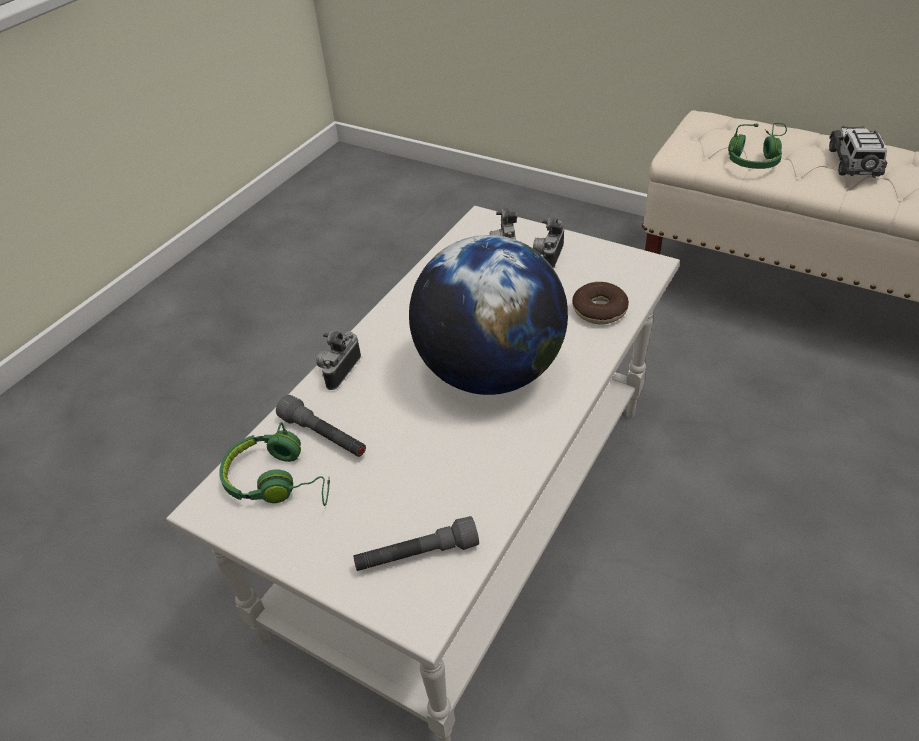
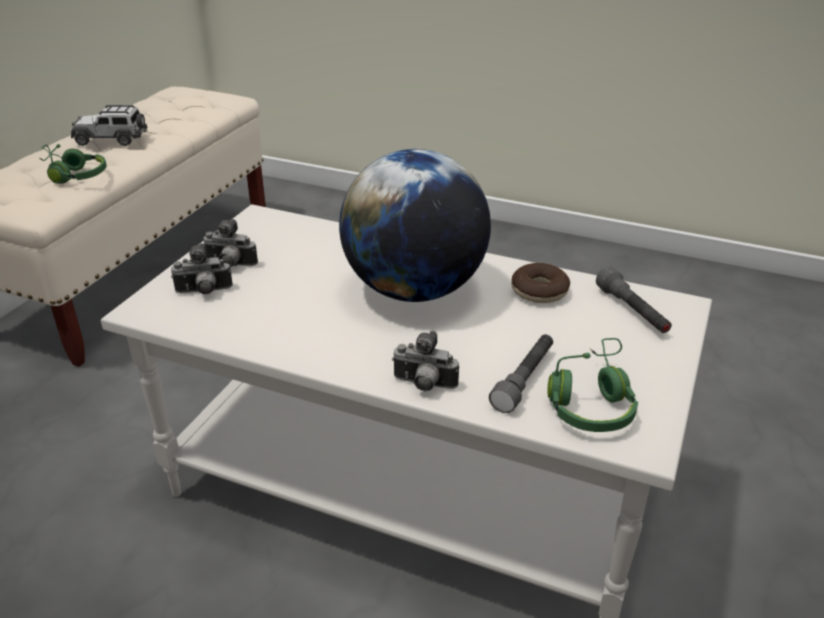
camera: 100 degrees left, 10 degrees down
(599, 310) = (324, 239): donut -> donut (539, 291)

